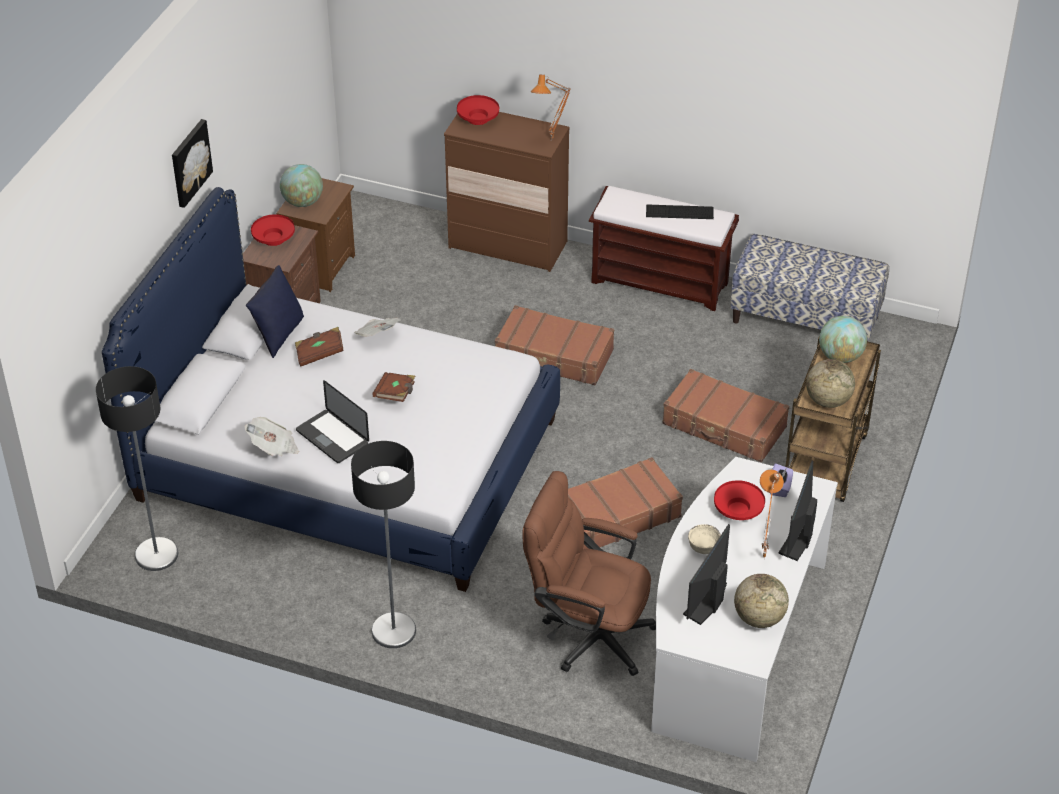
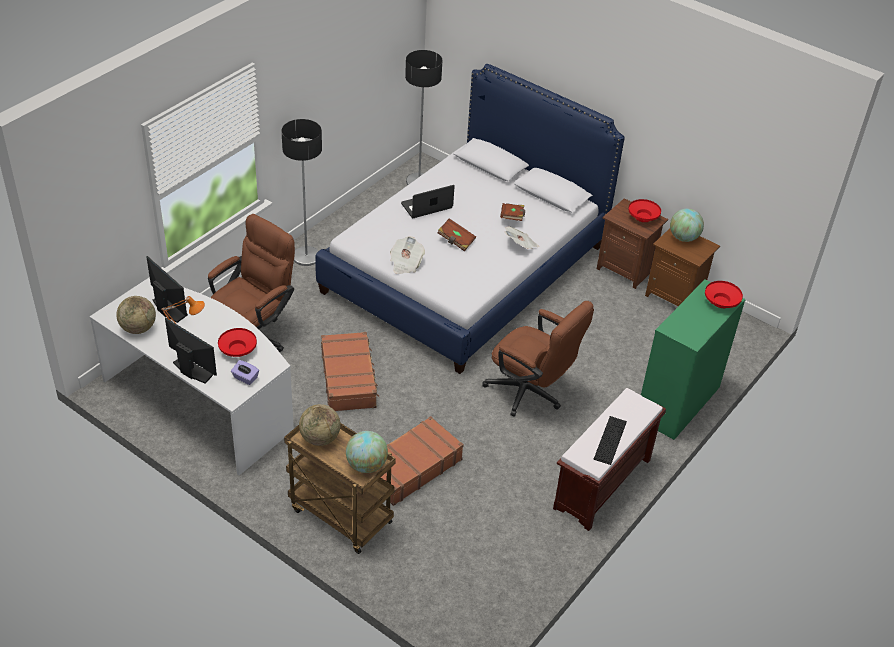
camera: 105 degrees right, 0 degrees up
(189, 162) = (606, 81): picture -> none
(274, 447) = (430, 183): newspaper -> newspaper (405, 263)
(278, 335) = (539, 204): blue pillow -> none
(507, 245) = (677, 403): brown dresser -> green dresser
(553, 140) = (678, 336): orange table lamp -> none
(554, 356) = (531, 393): brown suitcase -> brown office chair
(704, 547) = (215, 322): beige bowl -> none
(805, 319) = (521, 569): bench -> none

